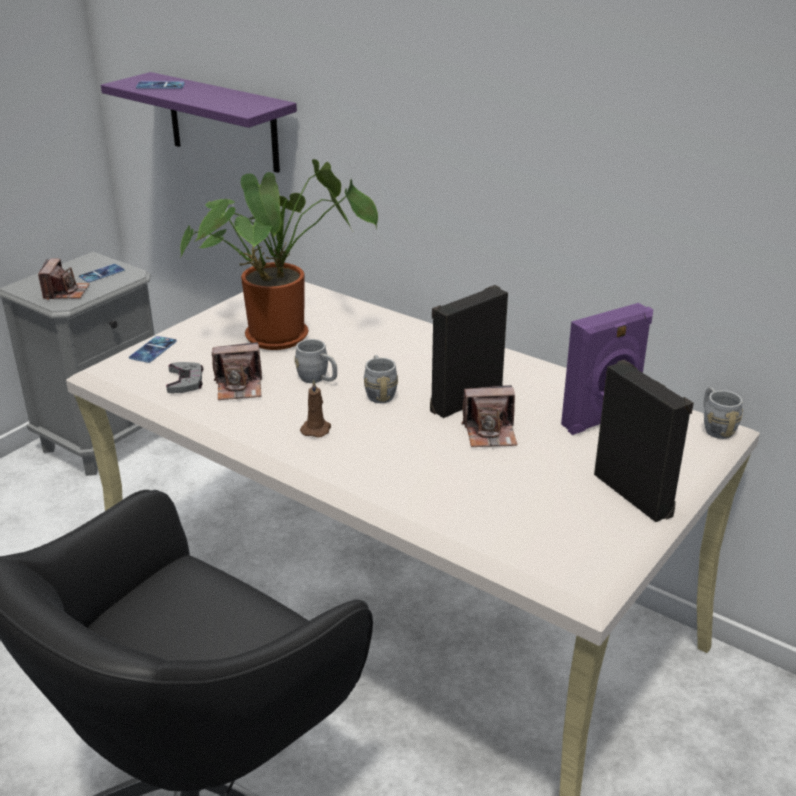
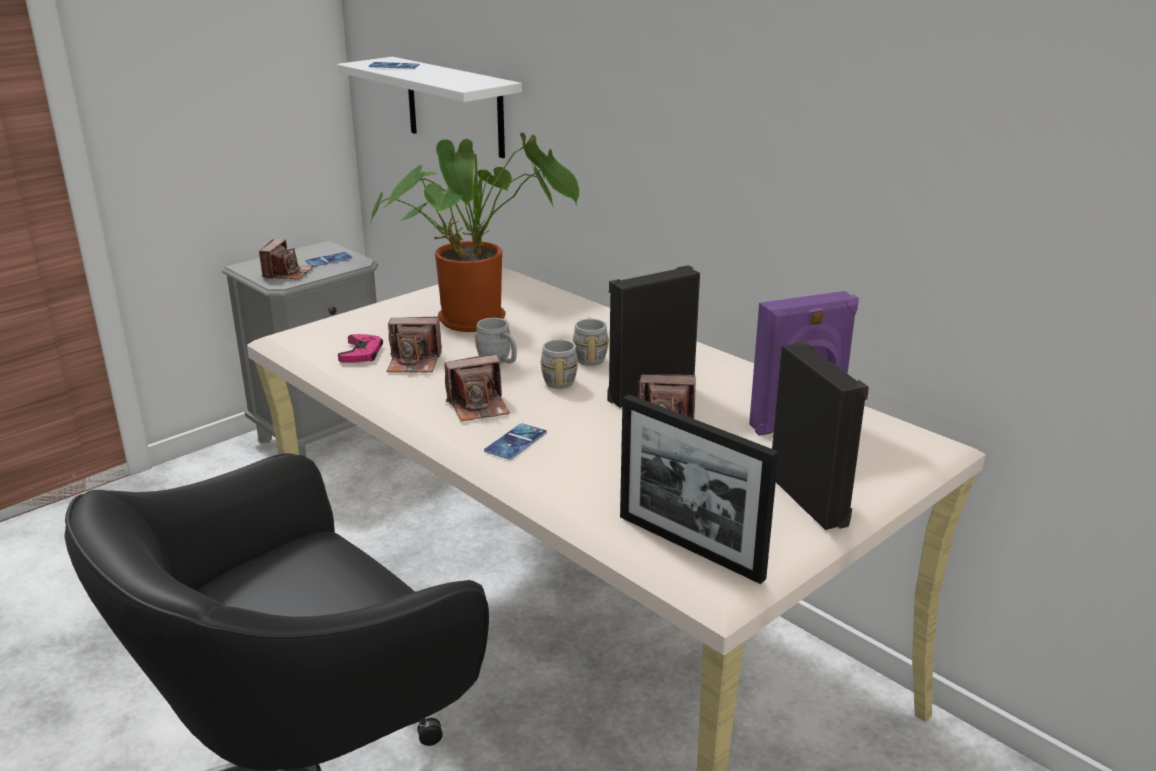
camera: 10 degrees right, 5 degrees down
(153, 350) = (341, 323): phone -> phone (515, 442)
(185, 381) = (361, 353): grey game controller -> pink game controller
(223, 123) = (455, 107): purple shelf -> white shelf
(316, 429) = (478, 407): brown candle -> camera
(549, 551) = (689, 547): none -> picture frame
(715, 427) = (930, 442): grey mug -> grey mug (590, 356)

